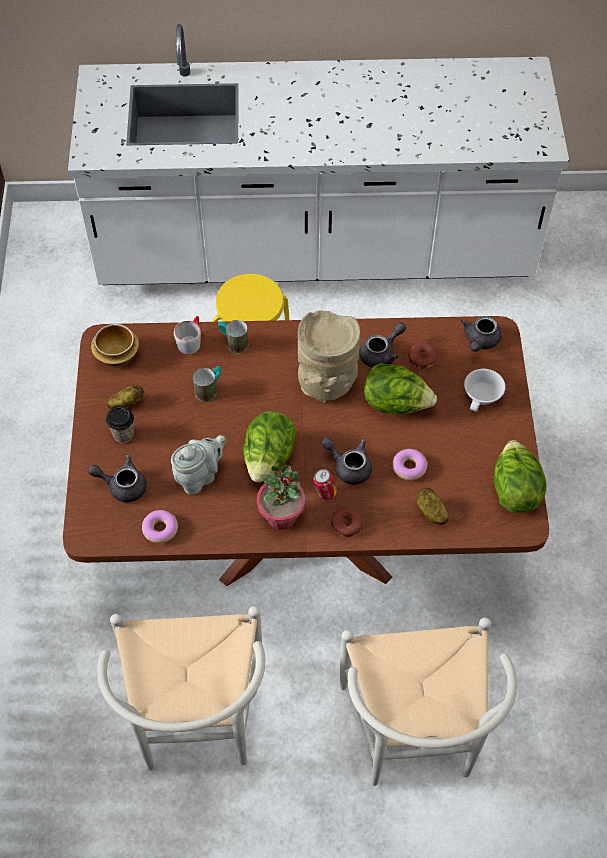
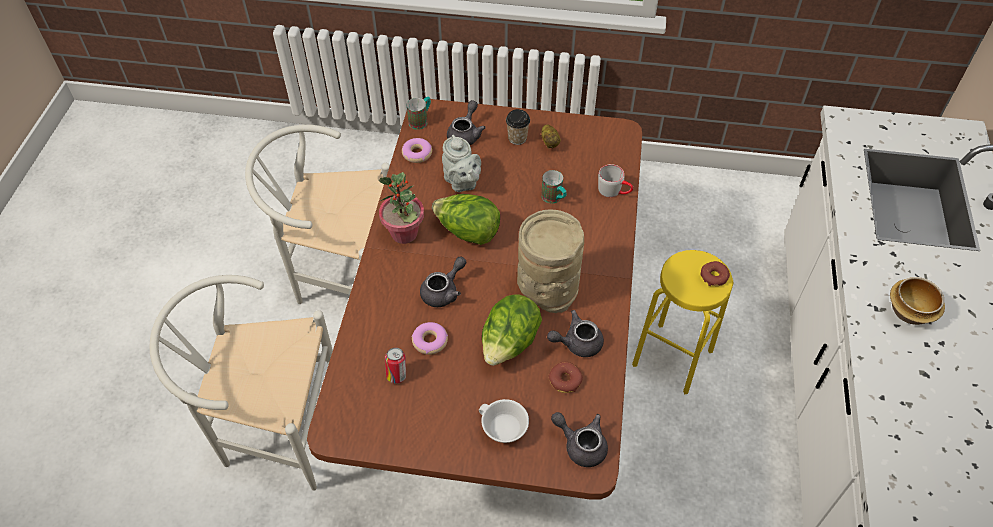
camera: 100 degrees right, 5 degrees down
(116, 355) = (604, 139): bowl -> bowl (910, 311)
(233, 343) = (608, 222): mug -> mug (421, 120)
(325, 493) = (420, 268): can -> can (397, 375)
(346, 524) = (381, 279): donut -> donut (714, 276)
(381, 353) = (577, 343): grey teapot -> grey teapot turned 105 degrees clockwise
(430, 512) = (374, 350): potato -> none
(514, 490) = (377, 432): lettuce -> none

